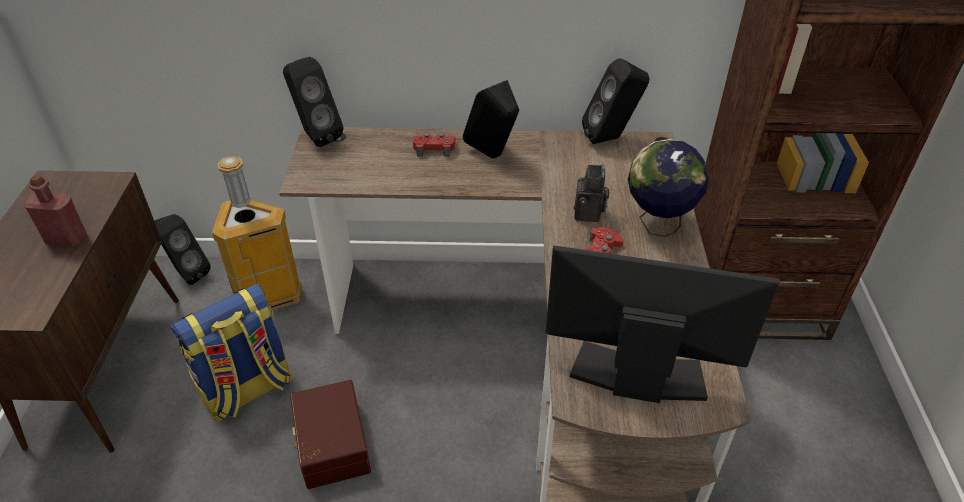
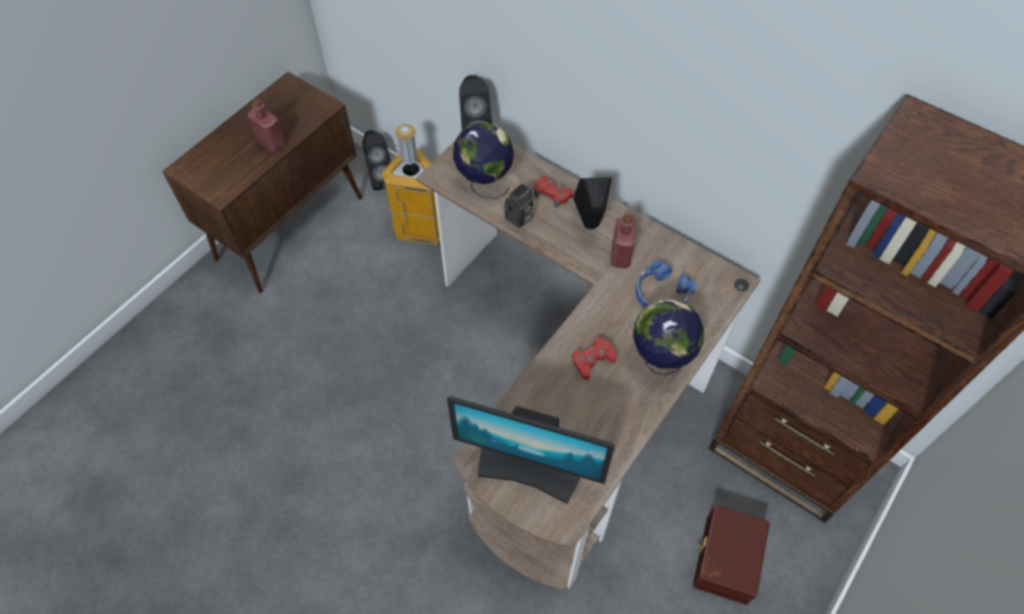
camera: 35 degrees right, 15 degrees up
(247, 390) = (362, 296): backpack -> none
(330, 444) = (386, 368): brown storage box -> brown storage box (725, 558)
(358, 167) = (484, 184): none -> globe
(543, 166) = (620, 256): none -> red bottle
(589, 214) = (615, 321): camera -> camera (519, 219)
(607, 177) = (661, 294): none -> blue headphones
(611, 138) = (701, 258): black speaker -> none
(638, 376) = (528, 468): monitor -> monitor turned 150 degrees clockwise

